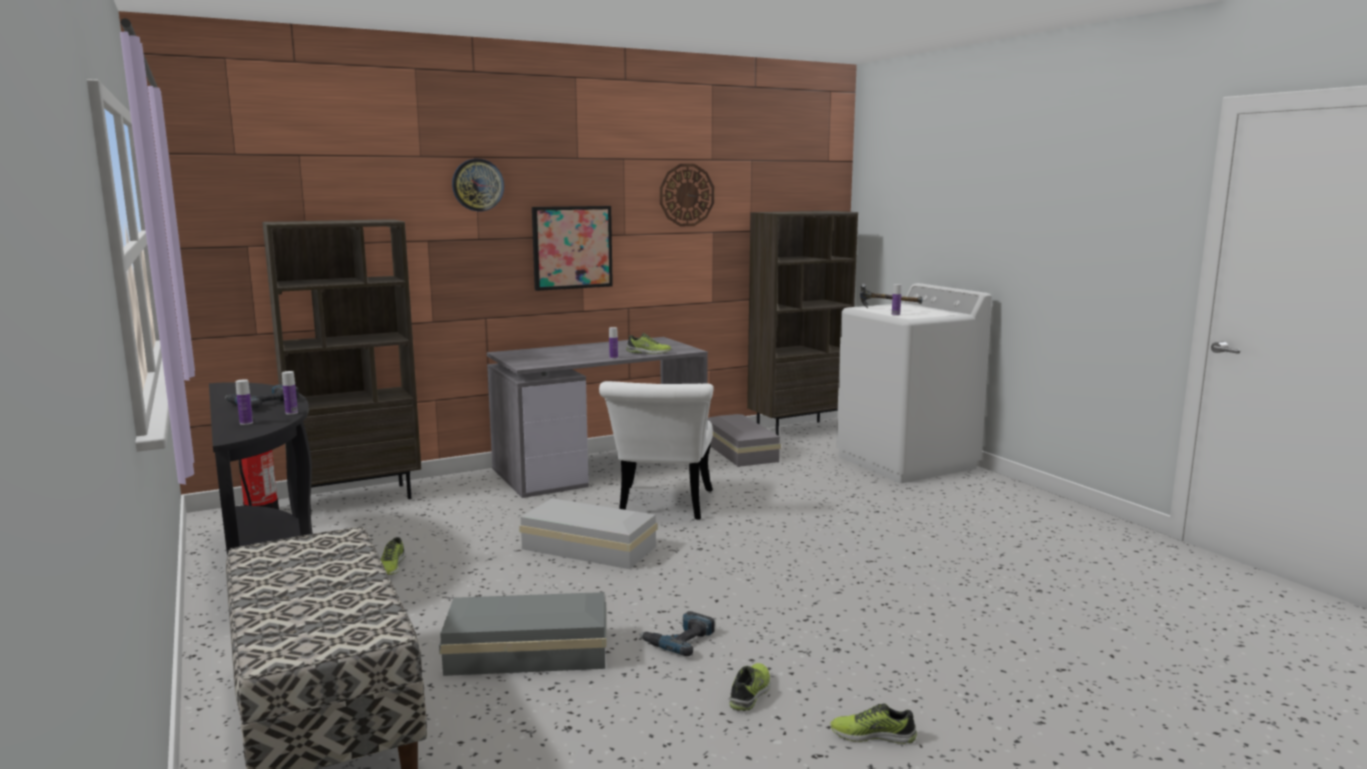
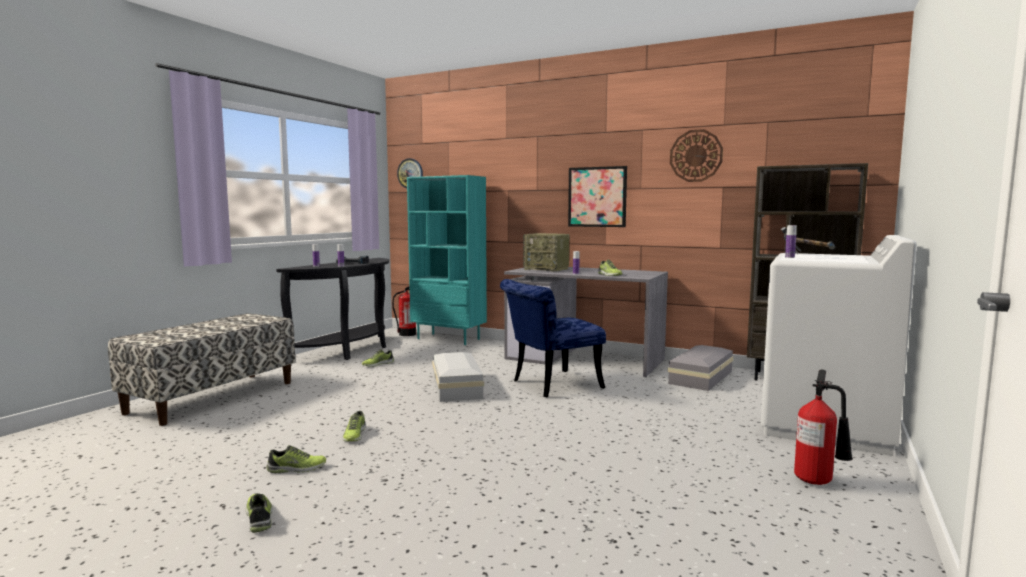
camera: 55 degrees right, 5 degrees down
(358, 498) = (449, 339): brown bookcase -> turquoise bookcase
(477, 185) = (537, 154): wall clock -> wall clock (410, 173)
(525, 651) = (307, 409): grey storage box -> none
(542, 356) = (547, 269): none -> radio
(662, 507) = (550, 385): white chair -> blue chair
(679, 639) = (354, 435): power drill -> shoe
(996, 501) = (818, 481): none -> fire extinguisher

